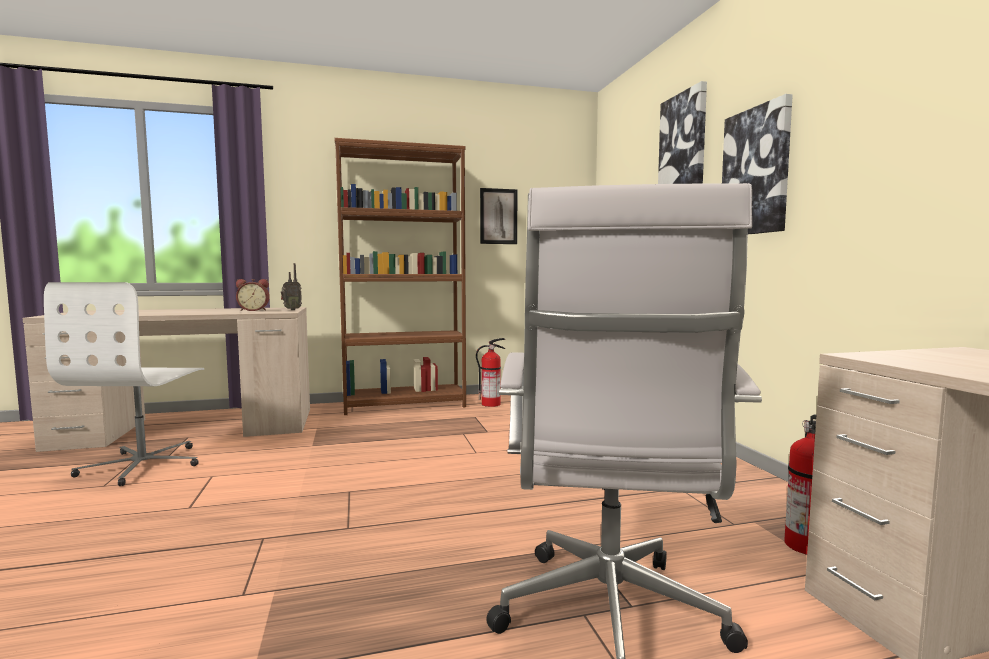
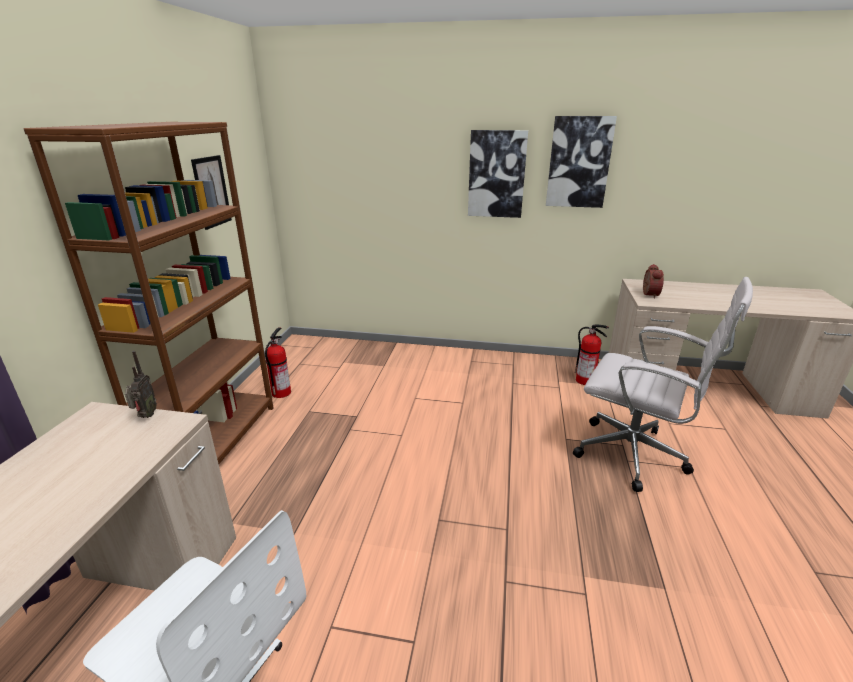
camera: 65 degrees left, 20 degrees up
(254, 310) = (104, 449): alarm clock -> alarm clock (648, 294)
(683, 146) = (415, 135): picture -> picture (579, 162)

